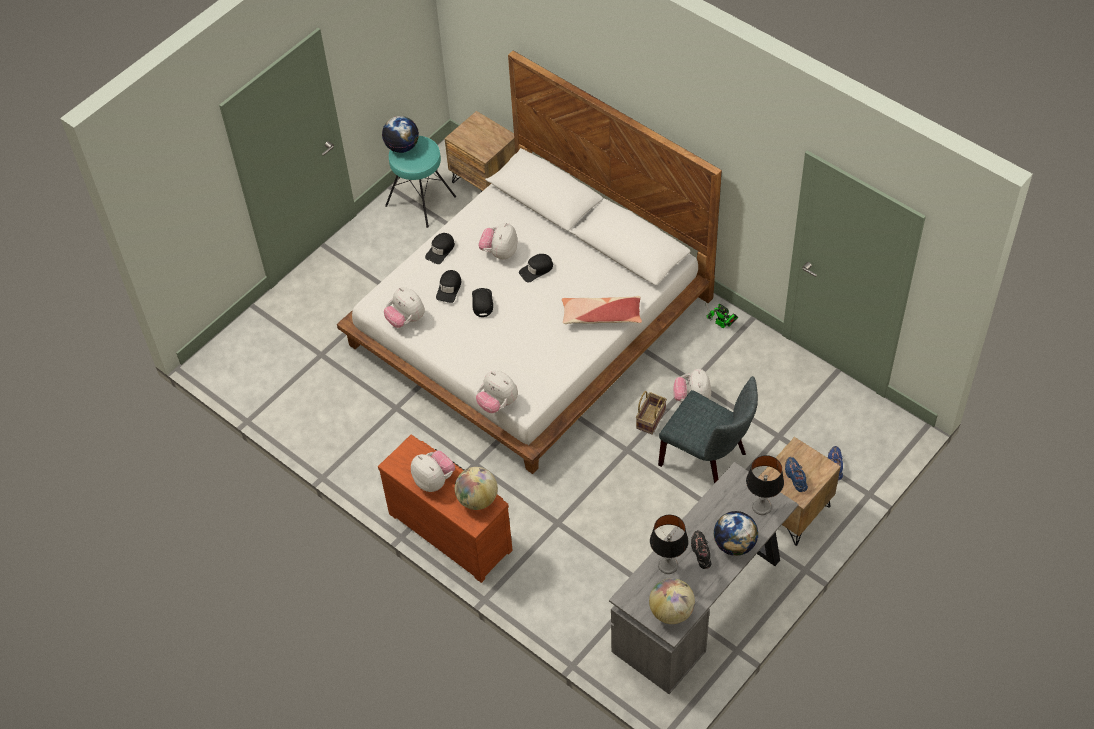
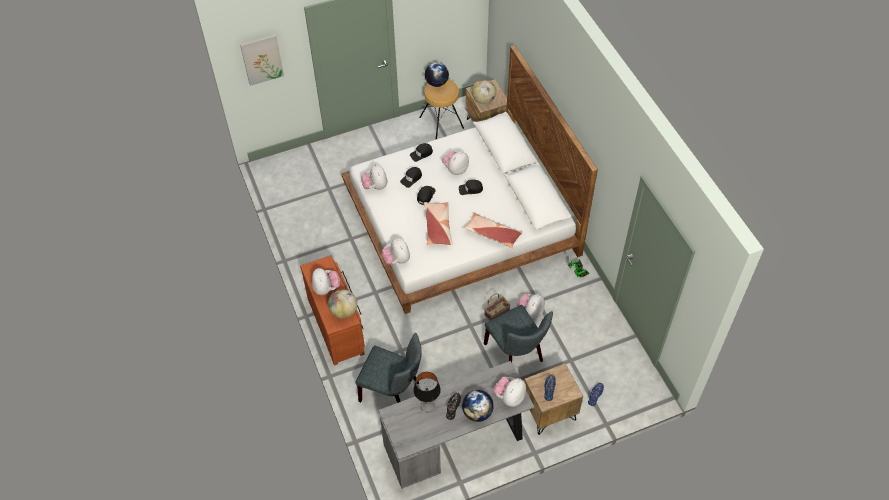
camera: 25 degrees right, 0 degrees up
(178, 203) = (262, 59): none -> picture
(421, 200) = (441, 122): turquoise stool -> brown stool
(525, 337) = (438, 227): none -> pillow
(581, 580) = (393, 392): none -> grey chair
(671, 611) = (411, 436): globe -> globe (483, 100)
(761, 507) = (509, 397): table lamp -> plush toy

